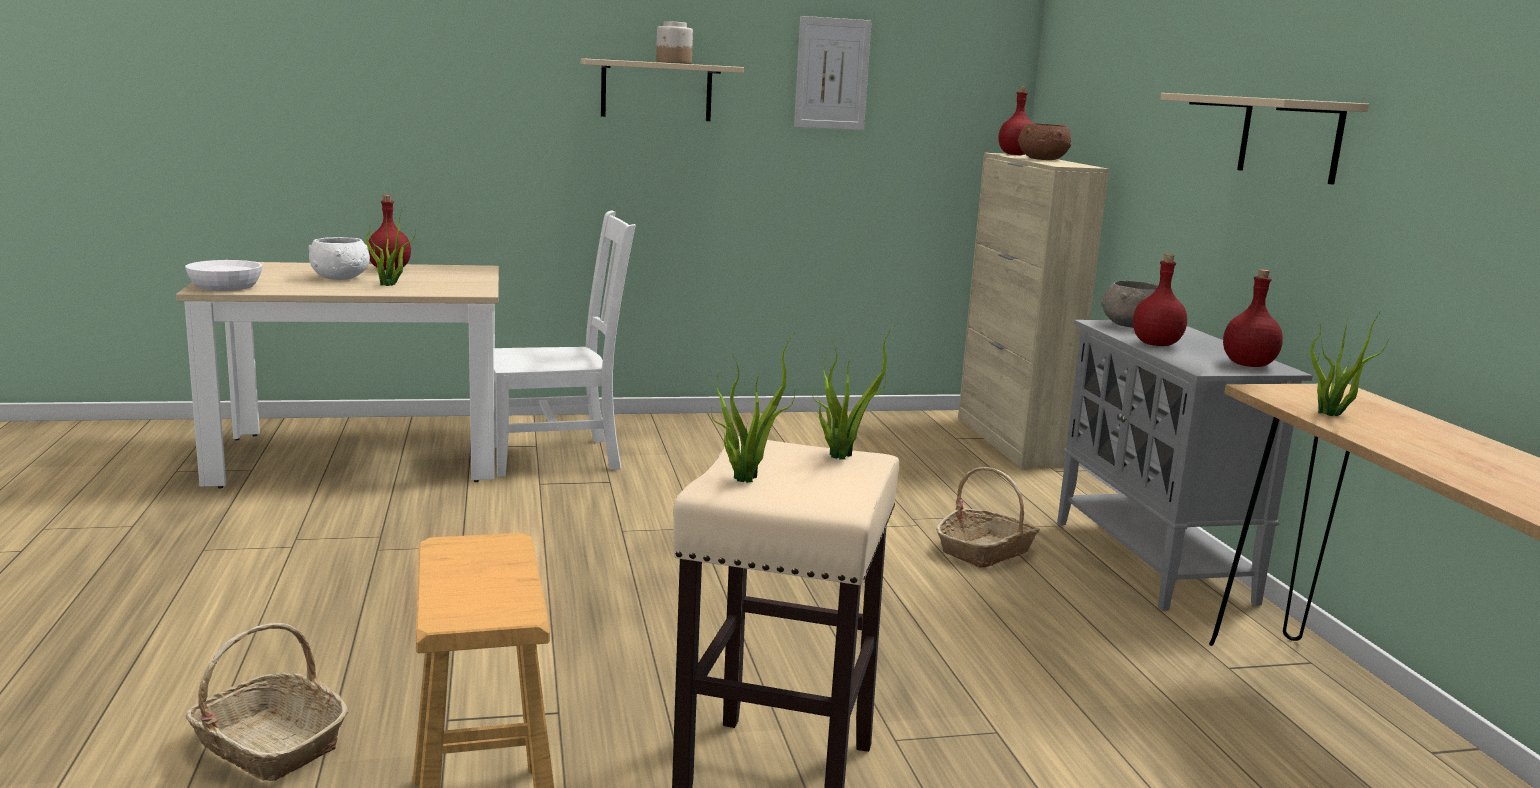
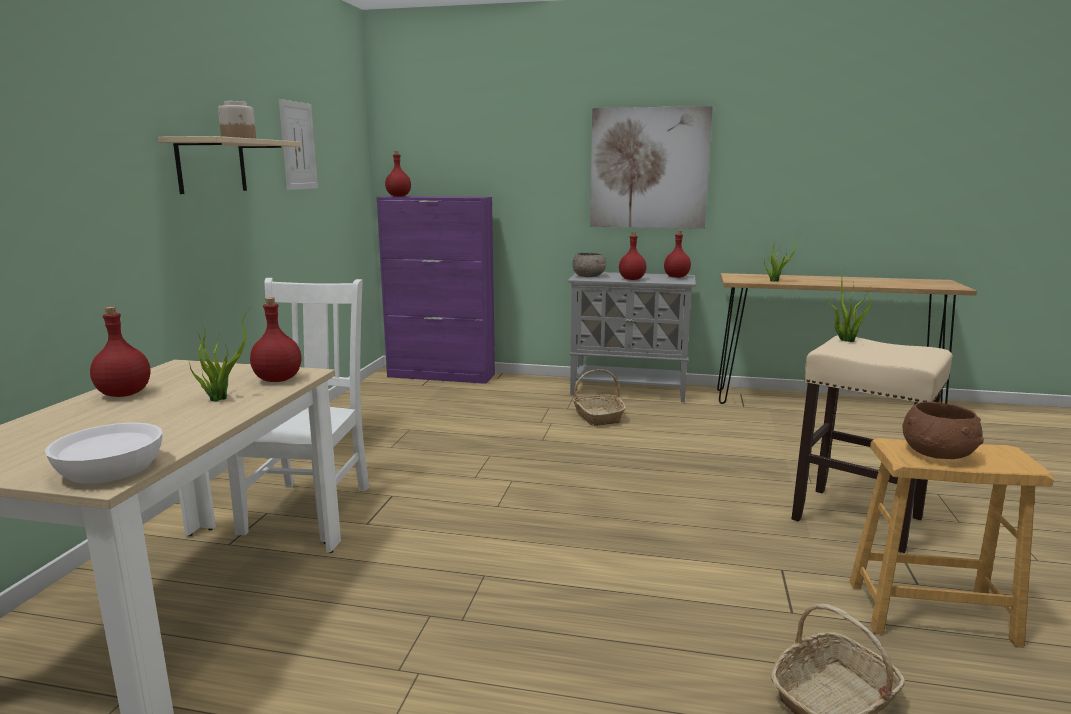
camera: 65 degrees left, 0 degrees up
(341, 278) = (143, 414): white bowl -> none
(450, 289) = (277, 380): none -> red bottle
(744, 477) = (895, 357): potted plant -> none
(1011, 441) = (441, 375): beige cabinet -> purple cabinet
(1042, 159) = (435, 196): brown bowl -> brown bowl (938, 454)
(1290, 138) = (649, 168): beige shelf -> picture

